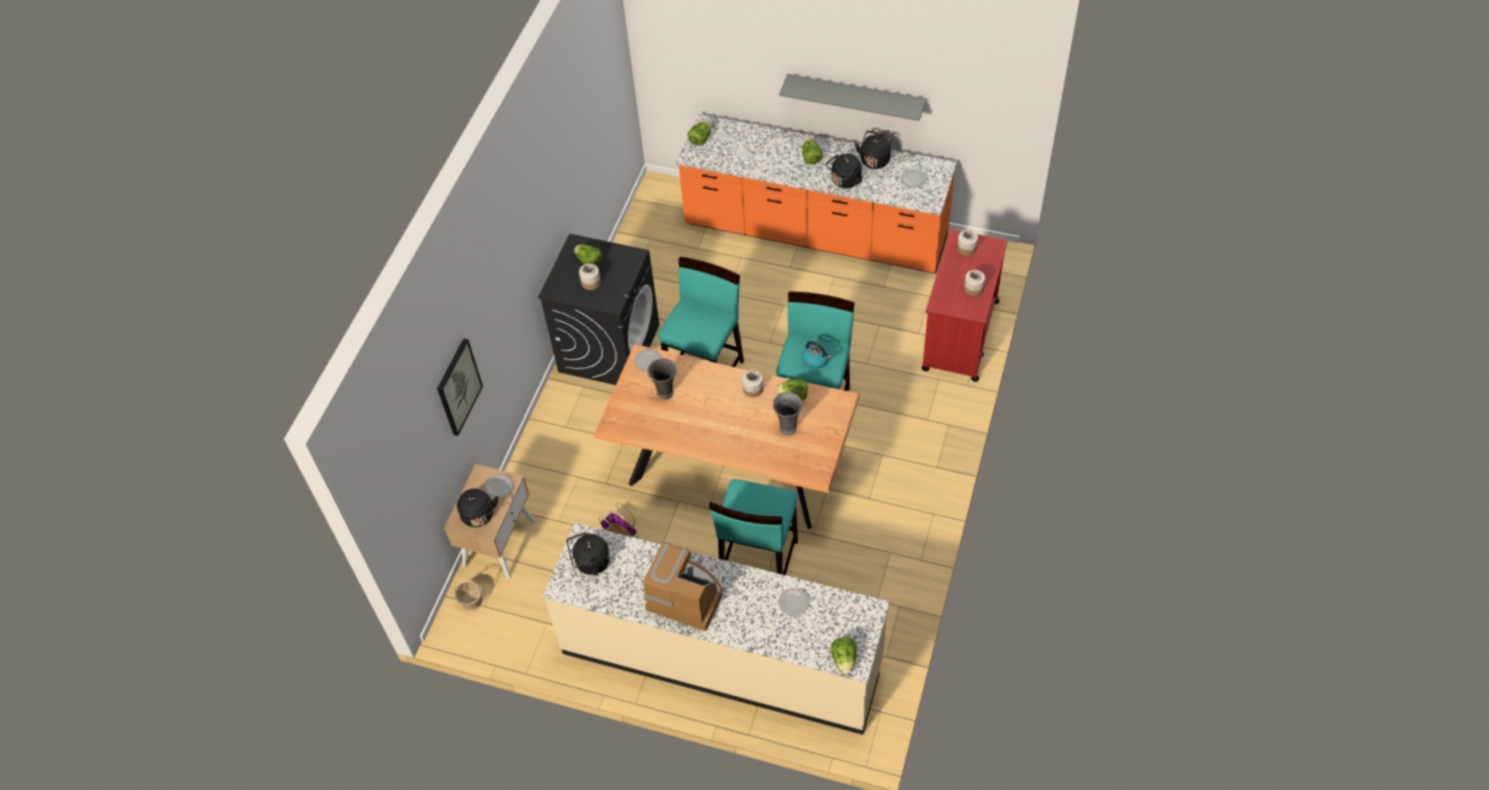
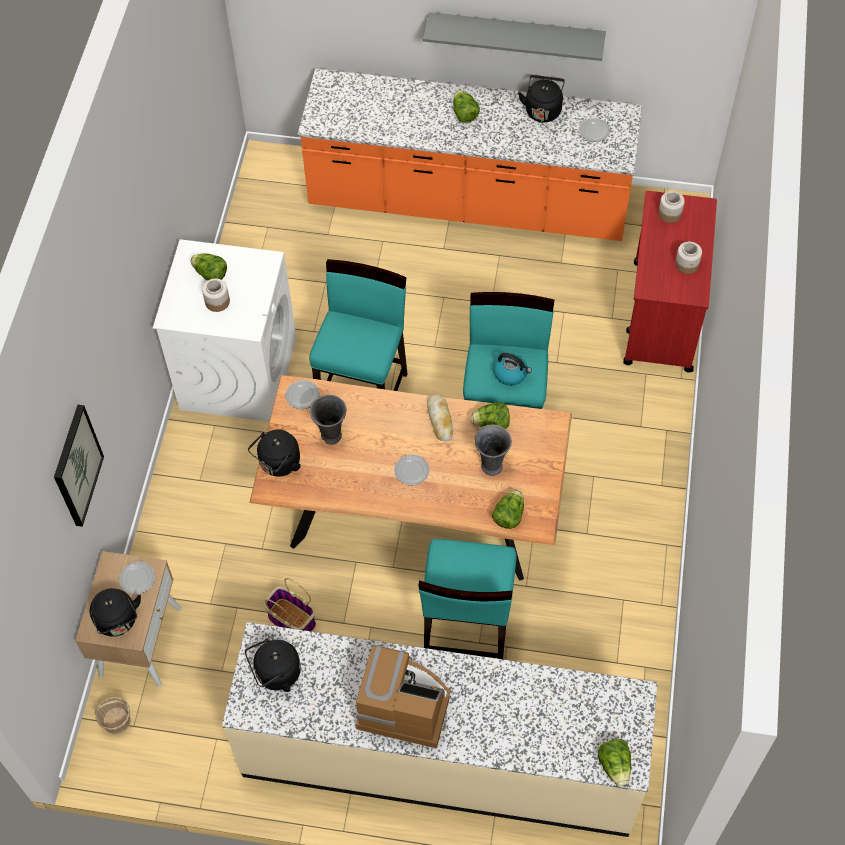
camera: 10 degrees left, 5 degrees up
(609, 347) = (238, 372): black washing machine -> white washing machine
(700, 139) = (324, 101): lettuce -> lettuce (509, 515)
(753, 389) = (440, 420): jar -> bread
(793, 602) = (540, 697): plate -> plate (411, 470)
(845, 181) = (510, 141): black kettle -> black kettle (278, 464)

